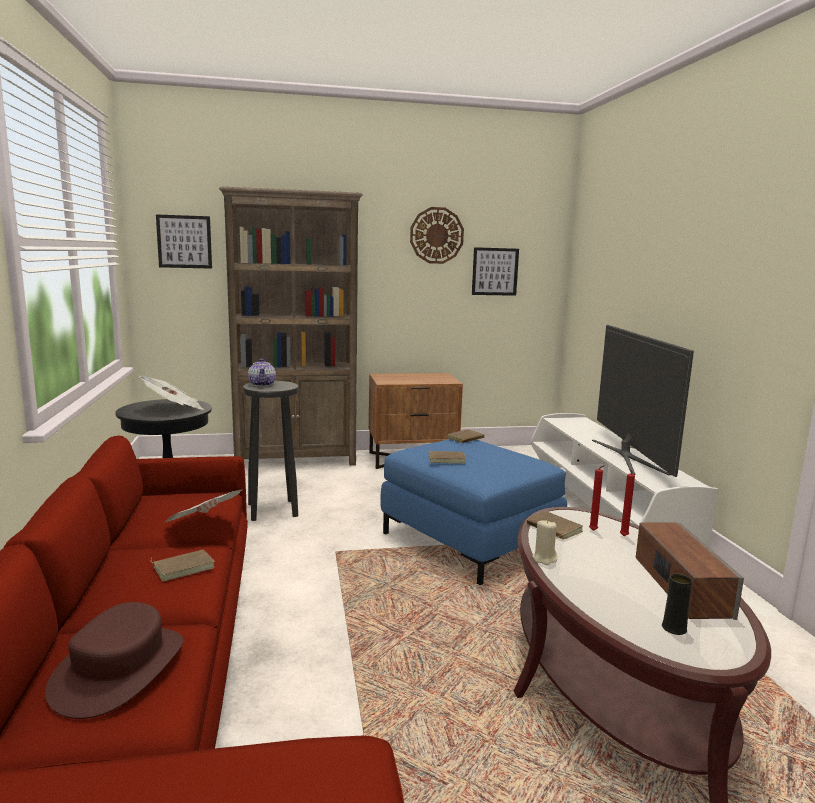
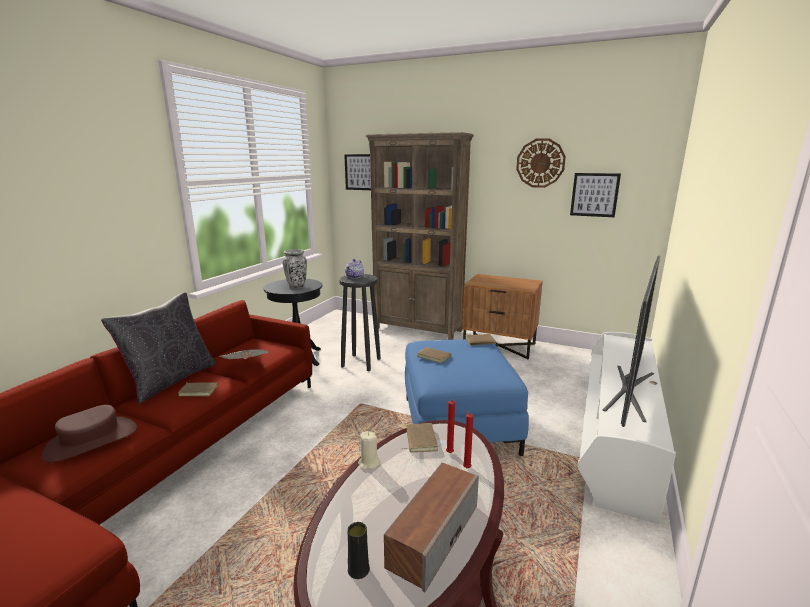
camera: 35 degrees right, 5 degrees up
(104, 569) = (171, 380): none -> black pillow
(174, 409) = (296, 286): newspaper -> vase

